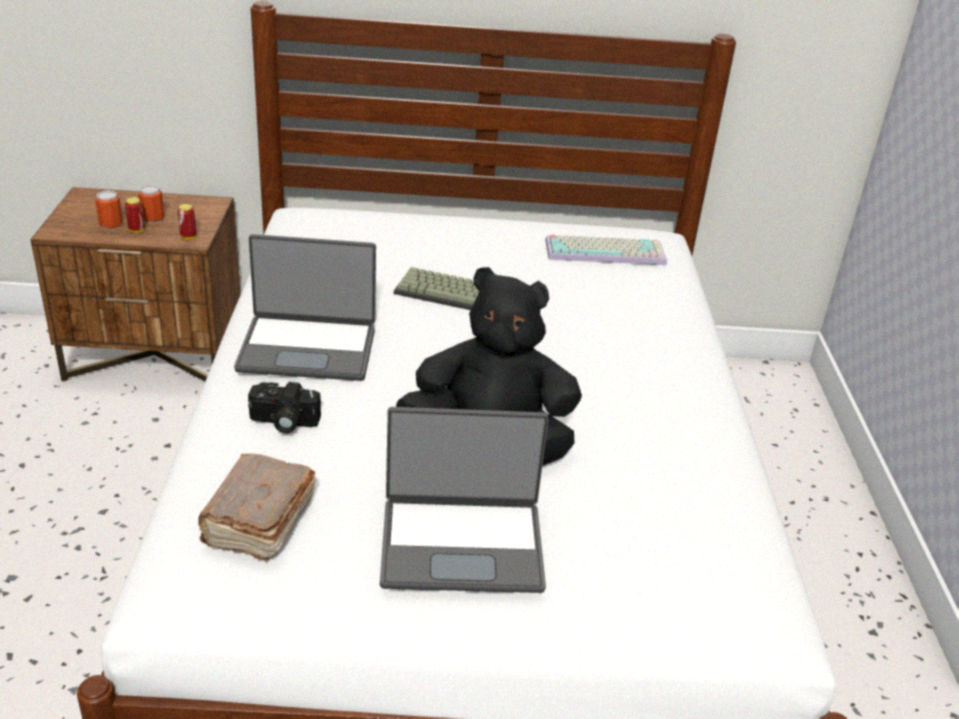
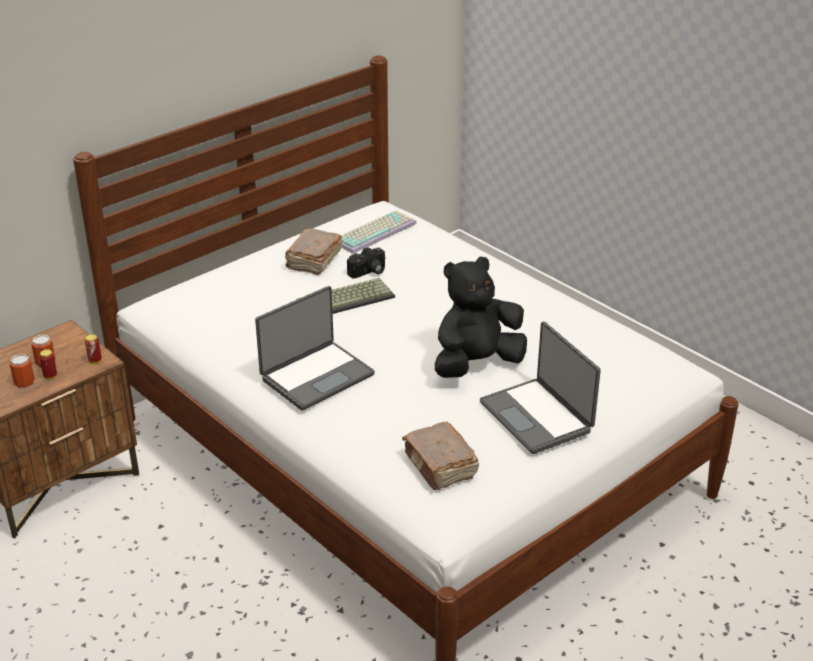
camera: 40 degrees left, 0 degrees up
(283, 422) = (371, 418): camera -> camera (368, 272)
(462, 544) = (537, 416): laptop -> laptop turned 105 degrees clockwise
(497, 246) = (313, 261): none -> brown book

